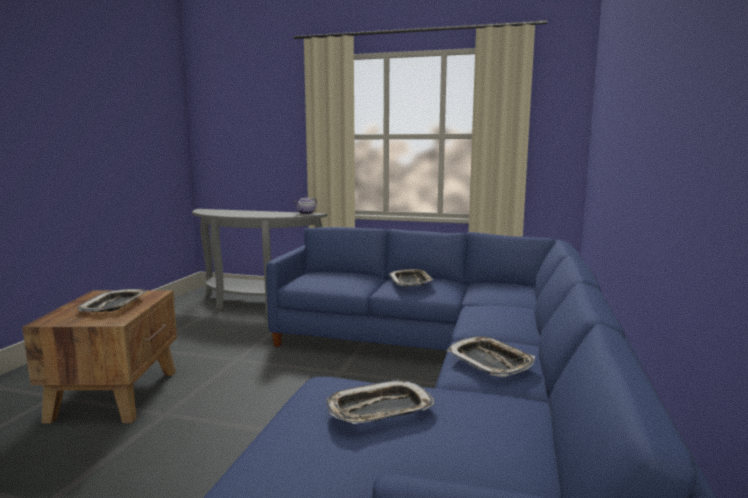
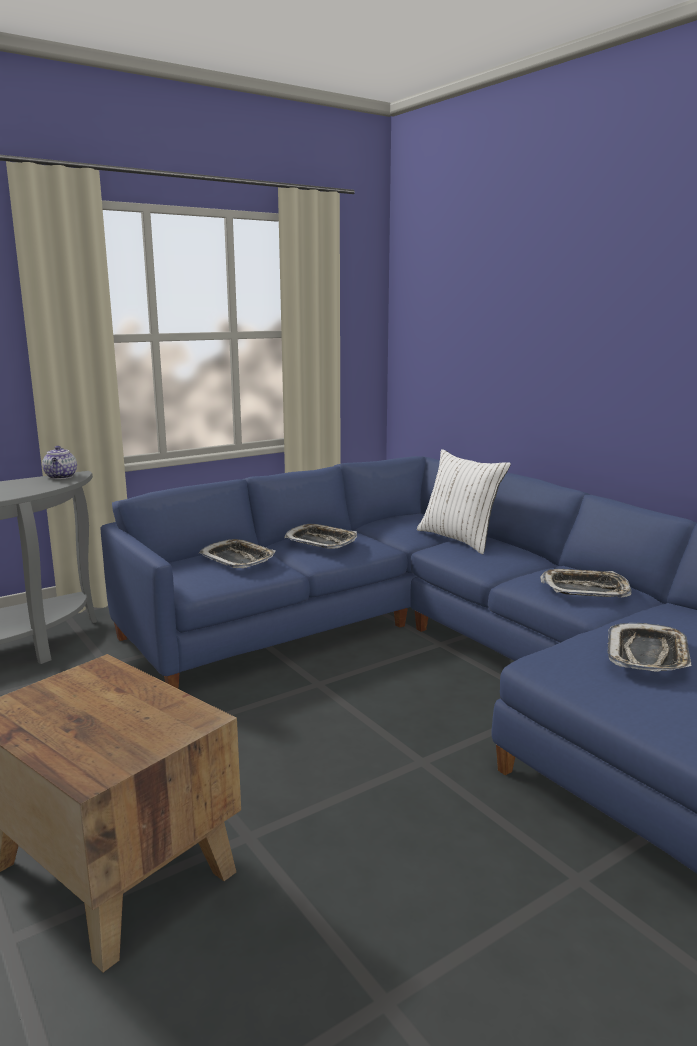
camera: 50 degrees left, 5 degrees up
(114, 305) = (108, 708): tray -> tray (238, 559)
(505, 306) = (459, 539): none -> white pillow

